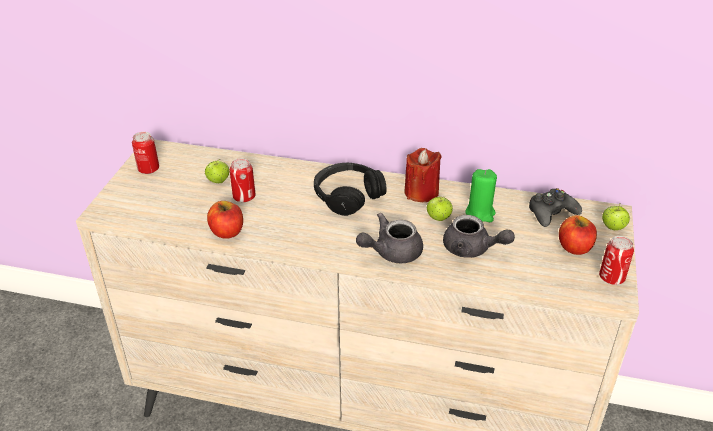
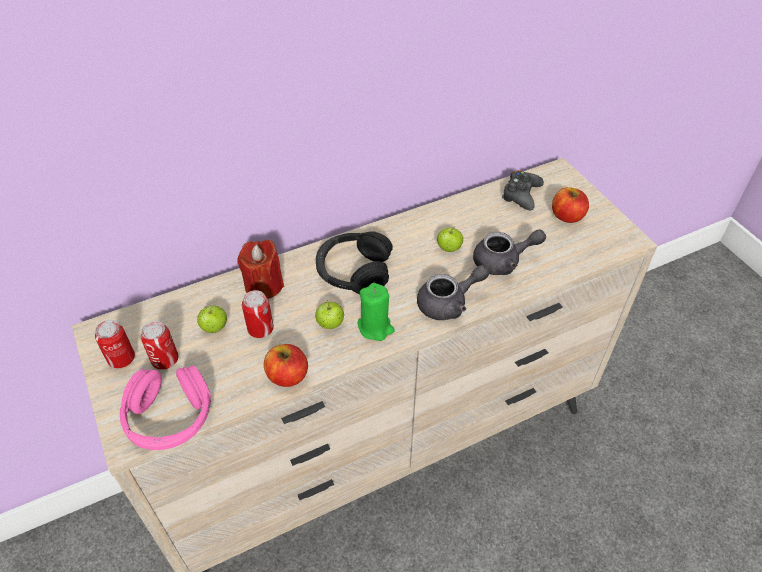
camera: 40 degrees left, 10 degrees up
(135, 214) = (169, 417): none -> pink headphones
(391, 252) = (449, 303): grey teapot -> grey teapot turned 135 degrees counterclockwise
(421, 192) = (409, 232): red candle -> red candle (264, 286)
(480, 213) = (473, 225): green candle -> green candle (375, 327)
(611, 277) = (614, 227): can -> can (165, 360)
(613, 228) = (572, 184): apple -> apple (330, 324)

